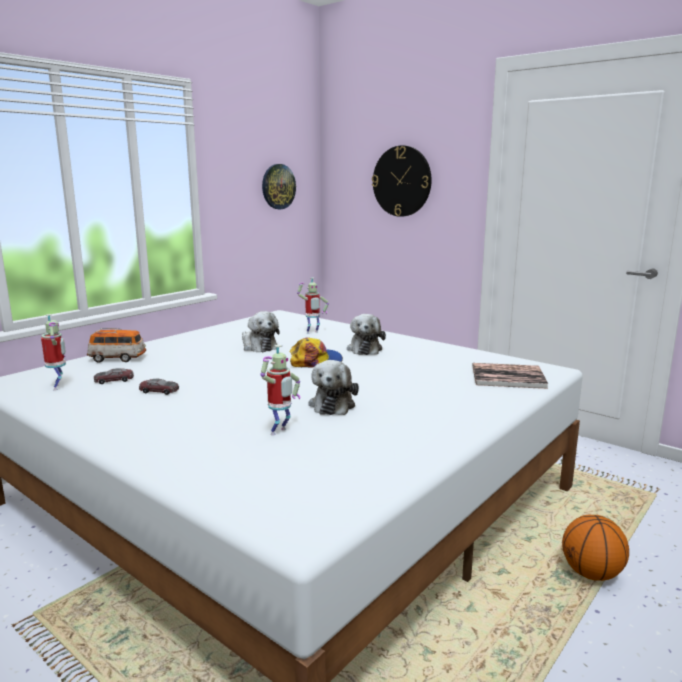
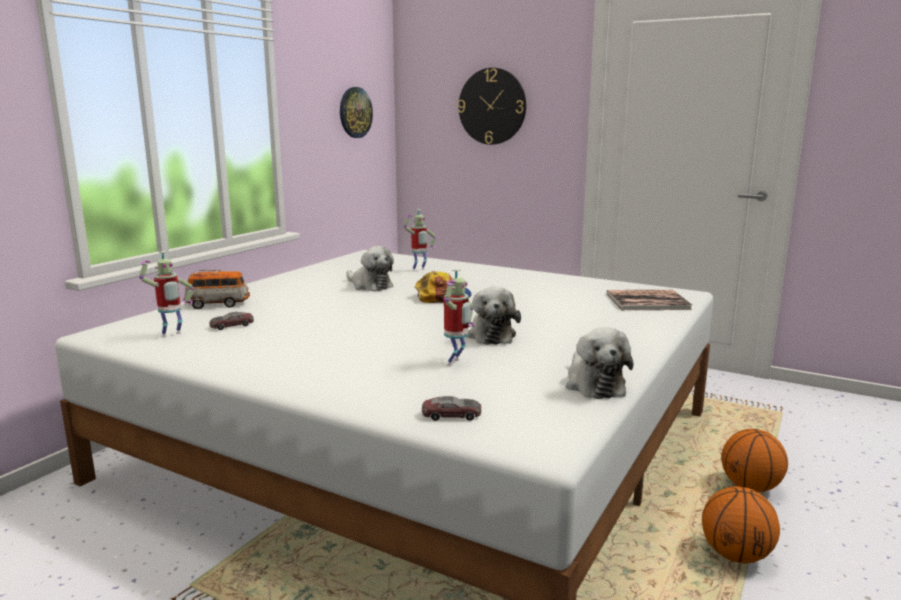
camera: 10 degrees left, 0 degrees up
(59, 387) = (172, 335): toy robot -> toy robot turned 75 degrees clockwise
(159, 391) = (293, 333): toy car -> toy car (451, 415)
(364, 349) = (486, 283): plush toy -> plush toy (593, 384)
(546, 648) = (735, 555): none -> basketball

